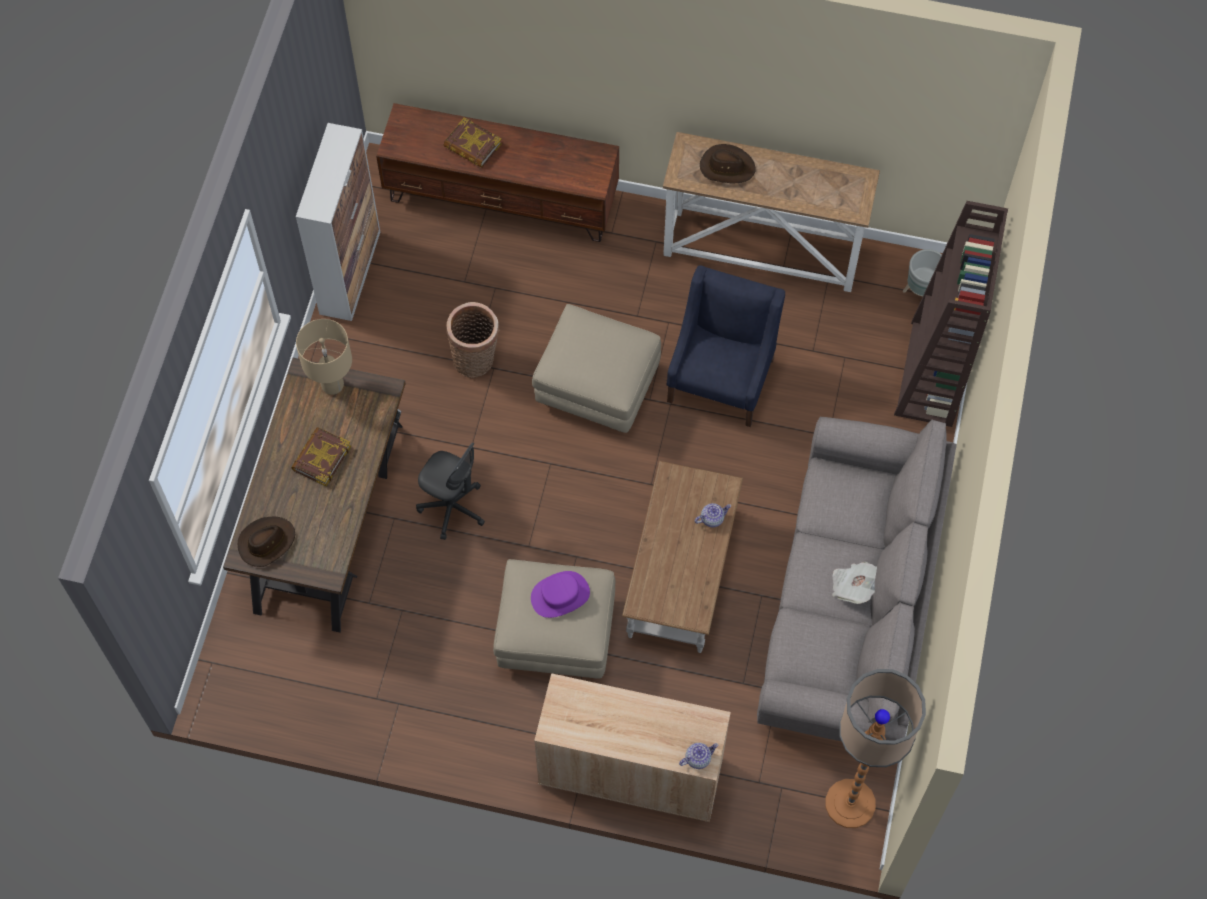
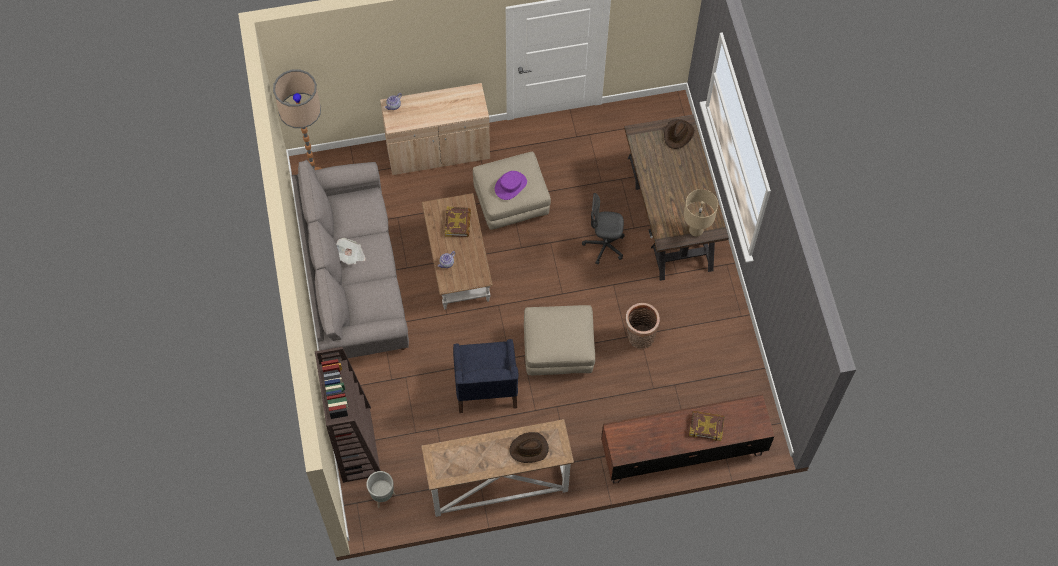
camera: 155 degrees right, 0 degrees up
(321, 458) = (677, 188): book -> book (458, 223)
(350, 272) = (747, 361): cabinet -> none

